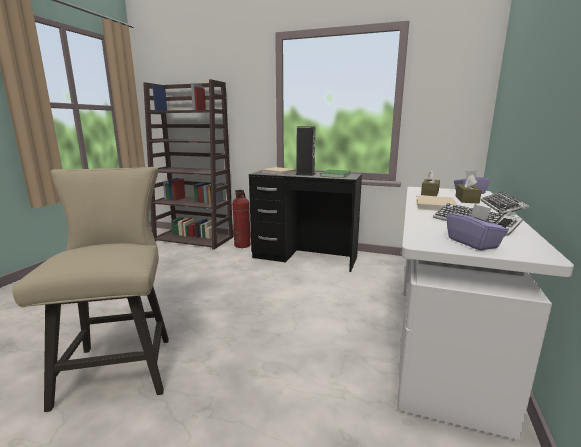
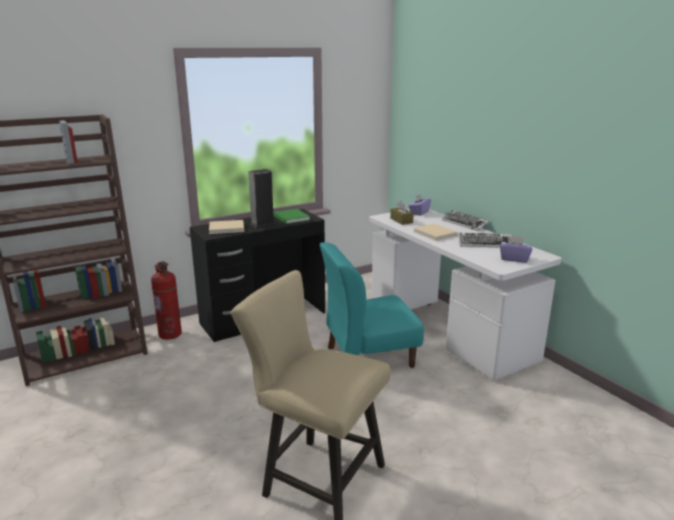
camera: 50 degrees left, 5 degrees up
(321, 314) = (368, 356): none -> turquoise chair
(466, 200) = (434, 221): brown tissue box -> none

